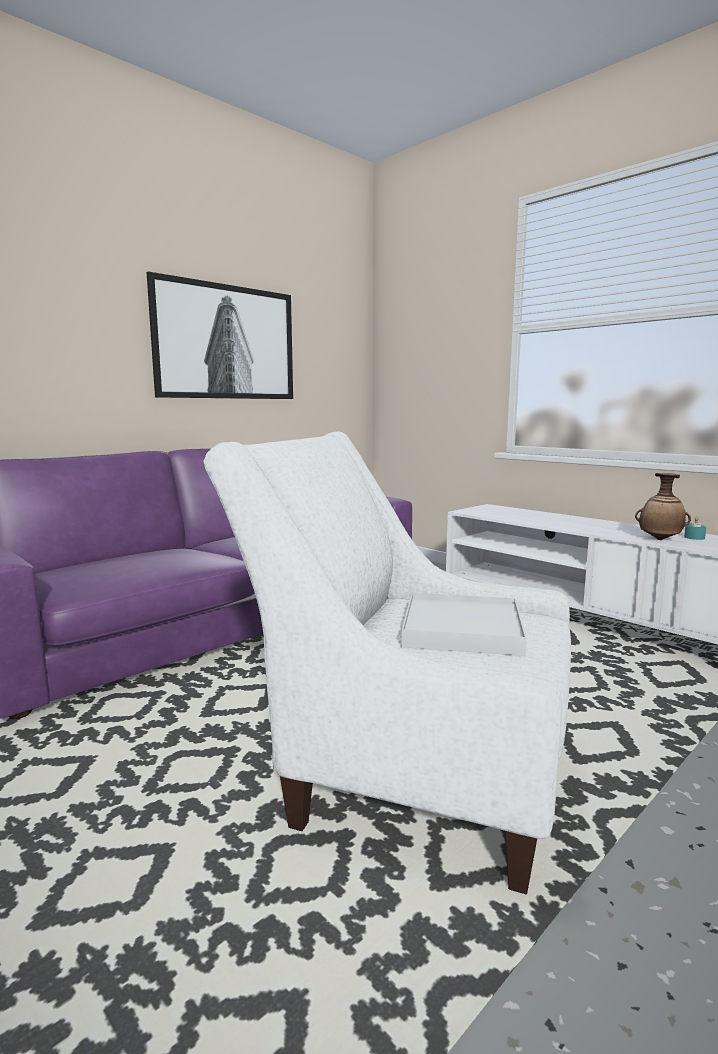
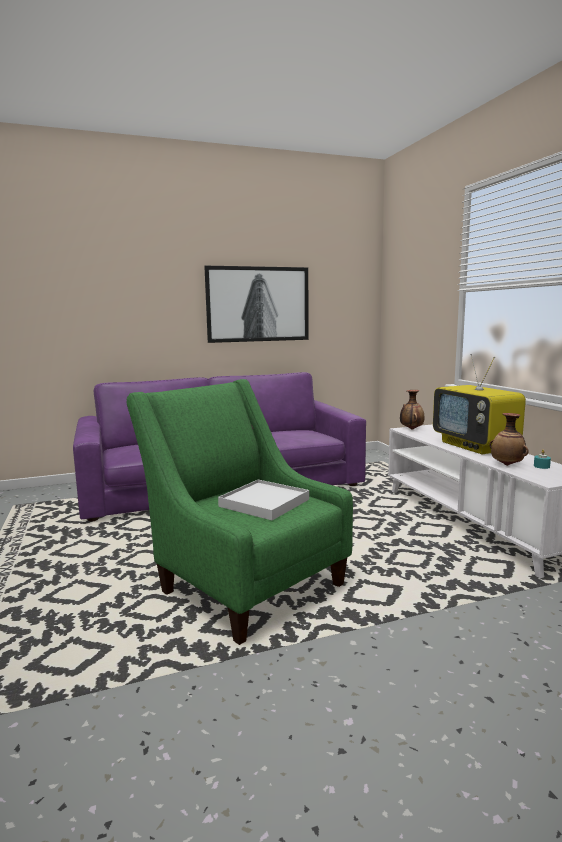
camera: 25 degrees right, 0 degrees up
(409, 772) = (244, 583): white armchair -> green armchair
(475, 510) = (411, 429): none -> vase
(584, 523) = (476, 446): none -> television

